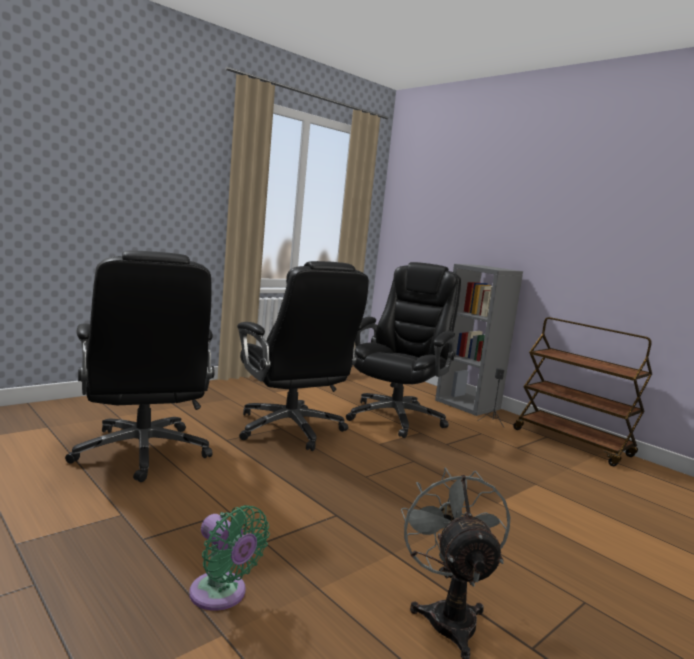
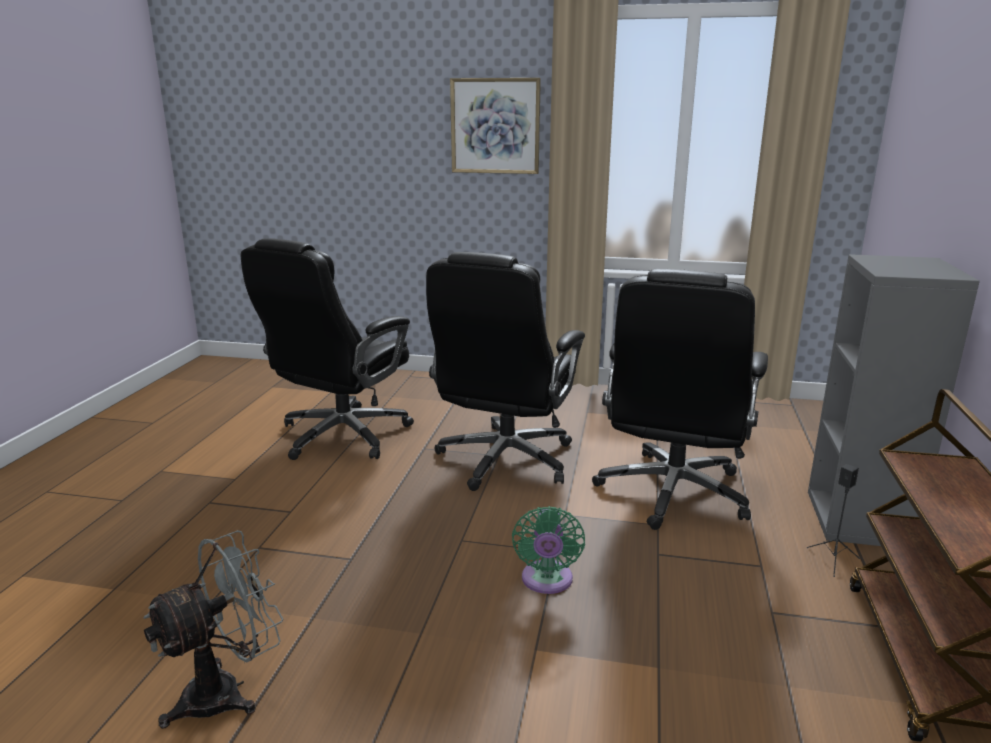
camera: 55 degrees right, 10 degrees up
(179, 172) = (495, 126): none -> picture
(221, 595) = (163, 565): green fan -> green fan (546, 581)
(396, 417) = (672, 493): black office chair -> black office chair turned 120 degrees clockwise

